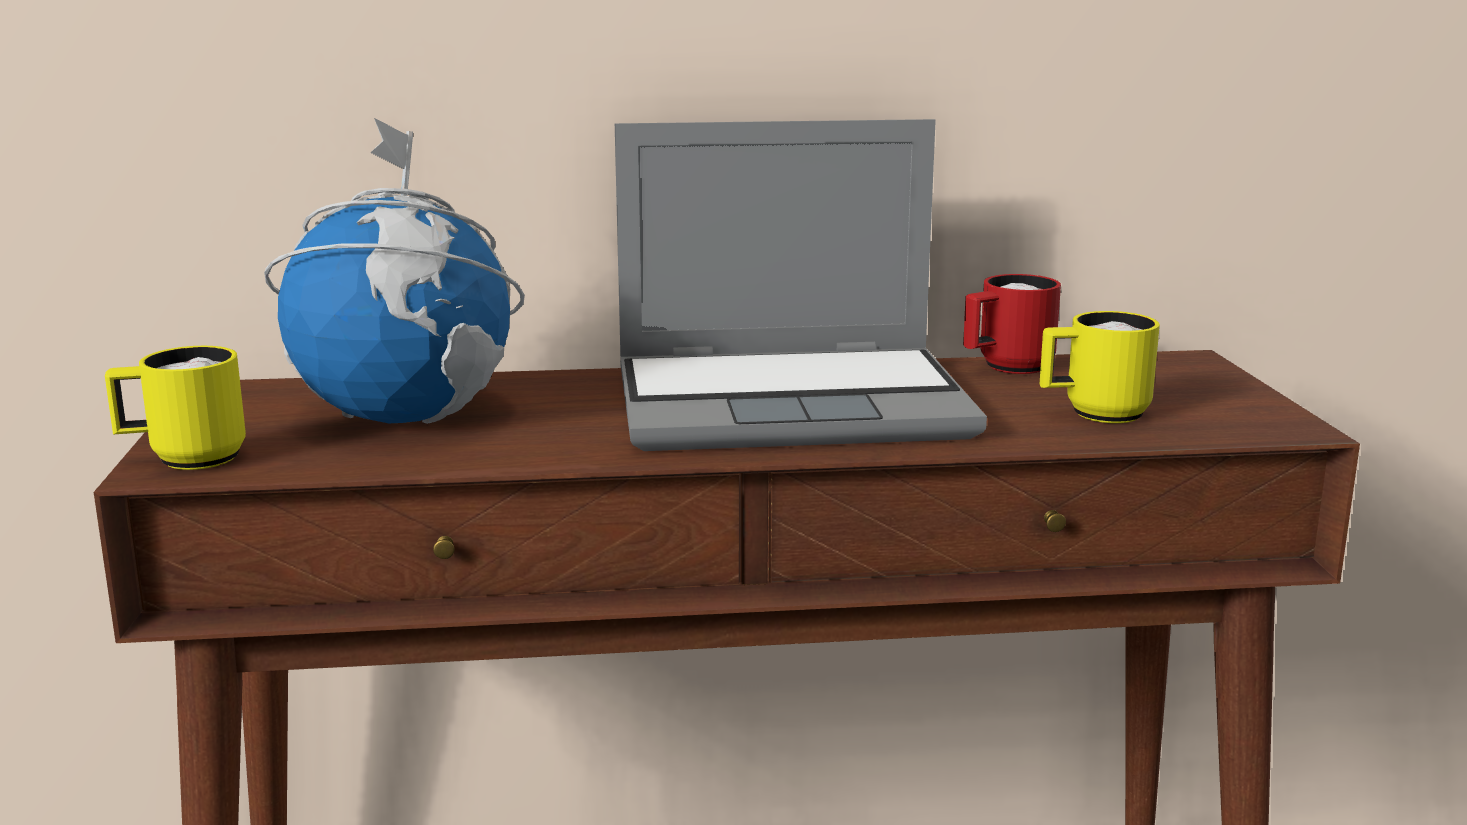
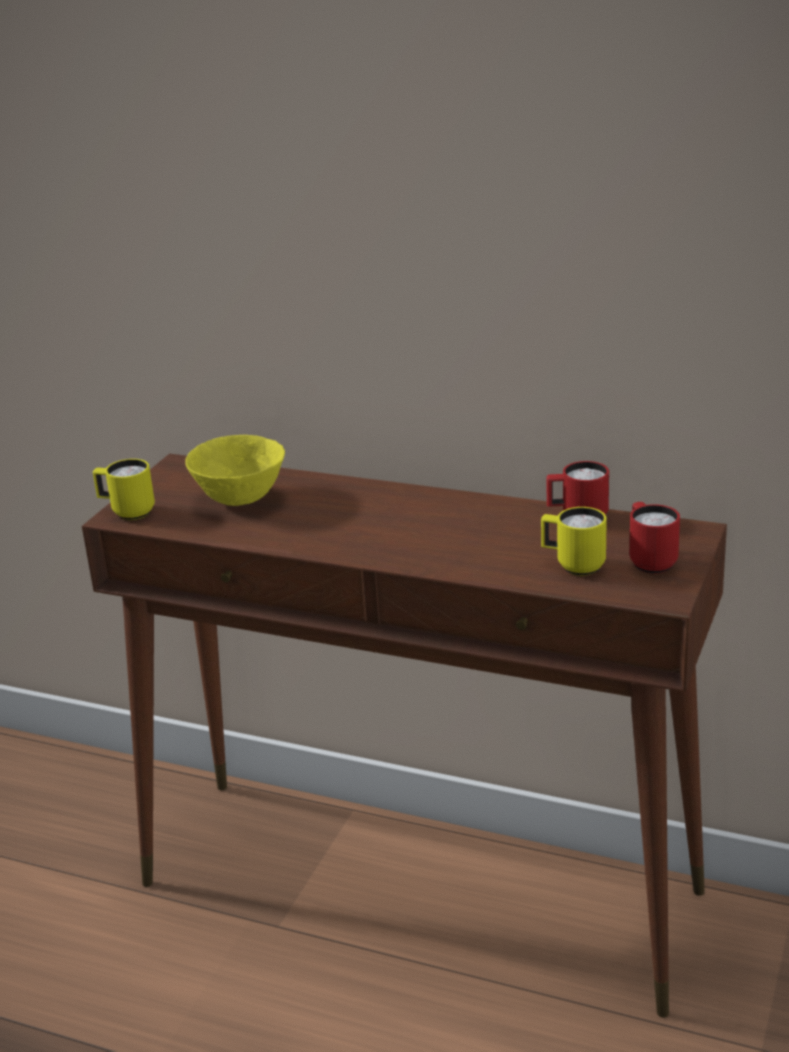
camera: 30 degrees right, 10 degrees up
(407, 416) = (240, 500): globe -> yellow bowl
(794, 404) = (428, 526): laptop -> none
(1188, 394) = (649, 560): none -> red mug

